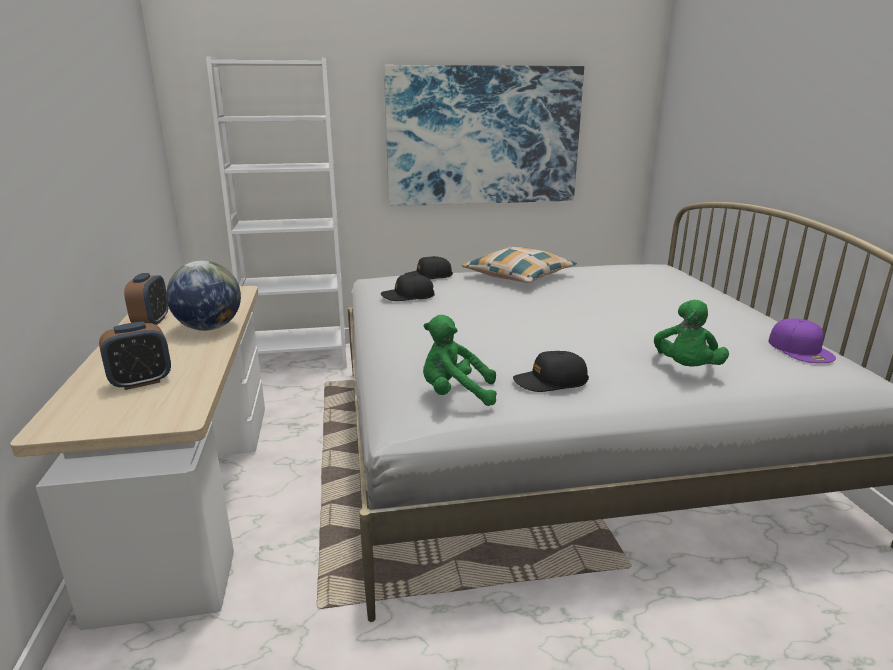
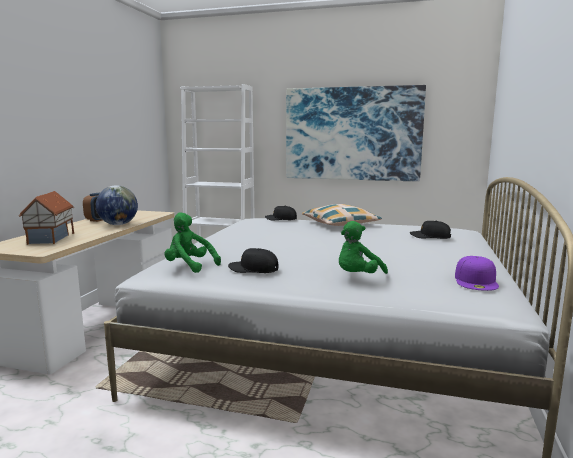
camera: 25 degrees right, 10 degrees down
(141, 382) = (52, 238): alarm clock -> toy house
(408, 296) = (249, 225): black cap -> black cap (430, 236)

